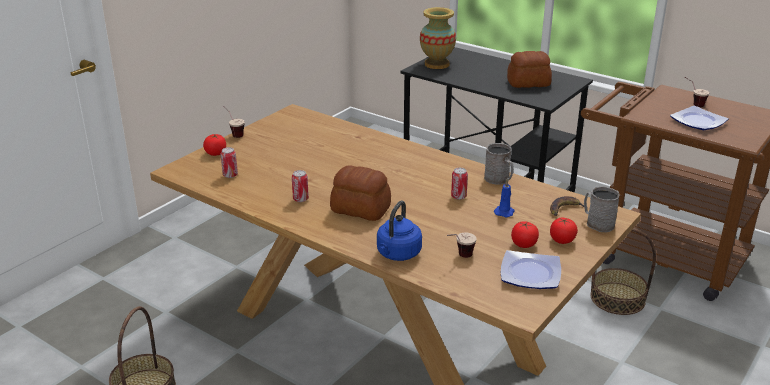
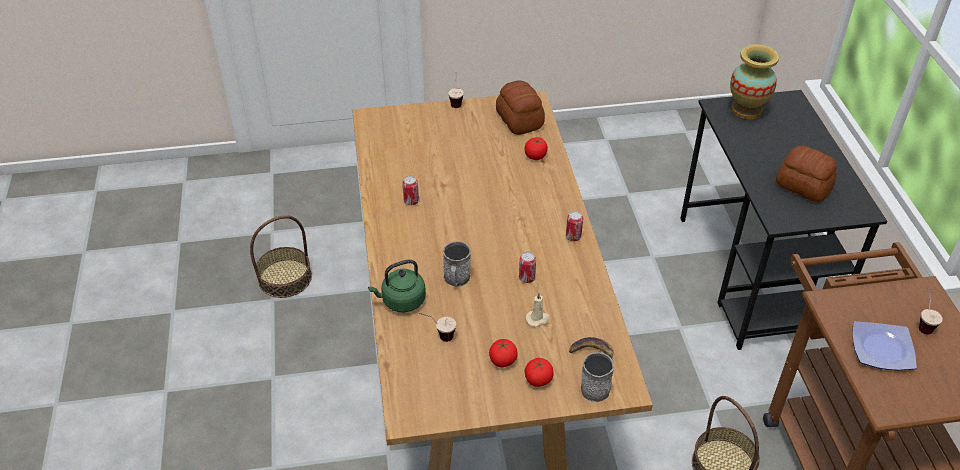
camera: 45 degrees right, 15 degrees up
(216, 153) = (417, 115): tomato -> tomato (535, 156)
(230, 175) = (397, 145): can -> can (573, 237)
(360, 209) = (437, 240): bread -> bread (519, 120)
(397, 254) = (401, 301): blue kettle -> green kettle
(499, 180) = (586, 283): grey mug -> grey mug (456, 279)
(504, 212) = (538, 319): blue candle -> beige candle
(531, 273) = (465, 391): plate -> none

